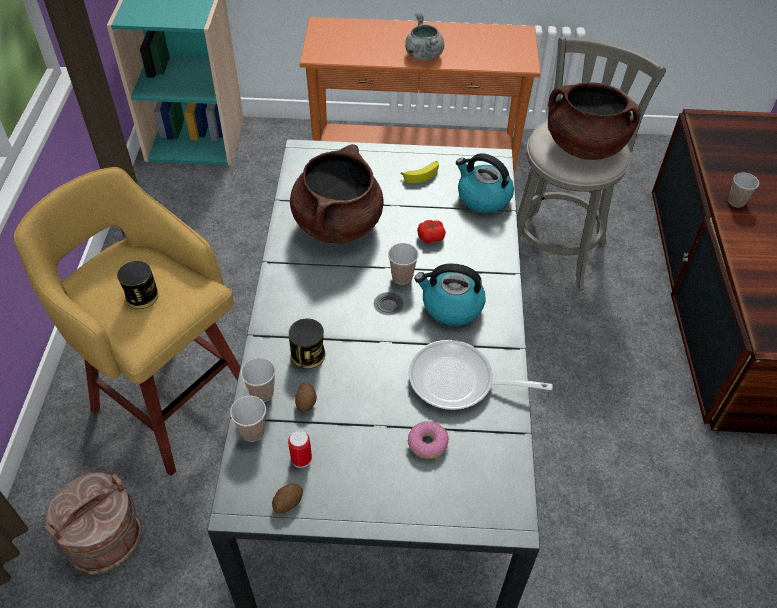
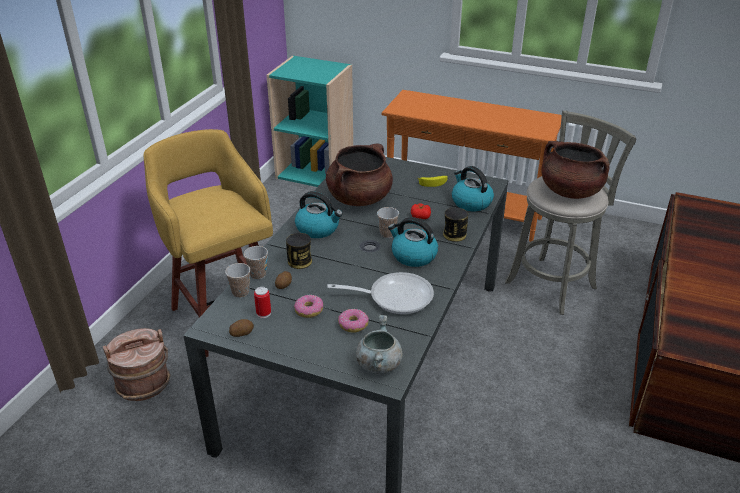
camera: 20 degrees right, 15 degrees down
(142, 296) = (212, 212): can -> can (454, 235)
(307, 291) = (318, 229): none -> kettle
(359, 436) = (309, 310): none -> donut
(423, 54) = (471, 119): grey cooking pot -> grey cooking pot (378, 363)
(459, 382) = (395, 297): frying pan -> frying pan turned 150 degrees clockwise
(736, 202) = (692, 255): cup -> none

